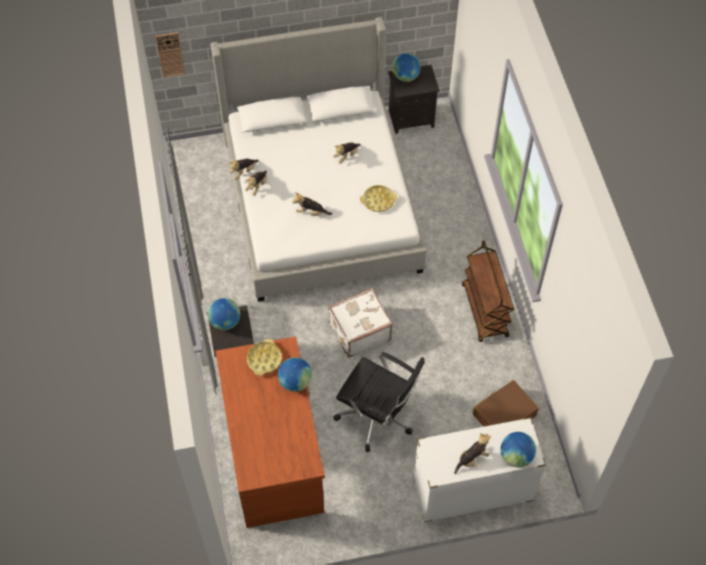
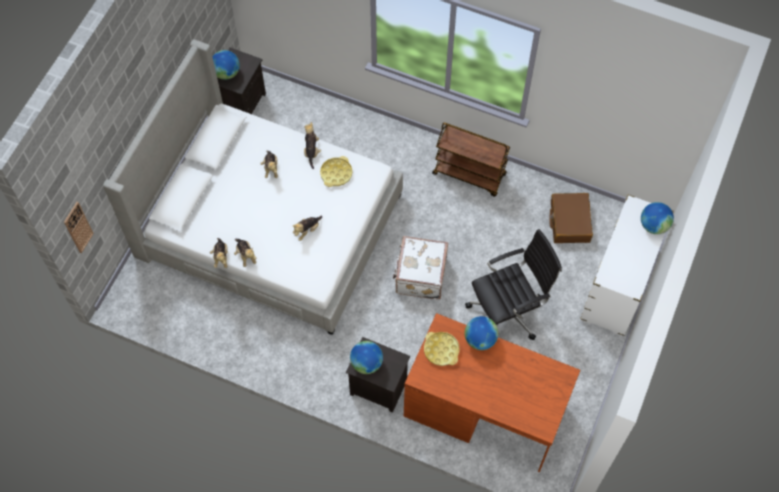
camera: 55 degrees left, 5 degrees up
(472, 459) = (636, 256): plush toy -> plush toy (311, 151)

